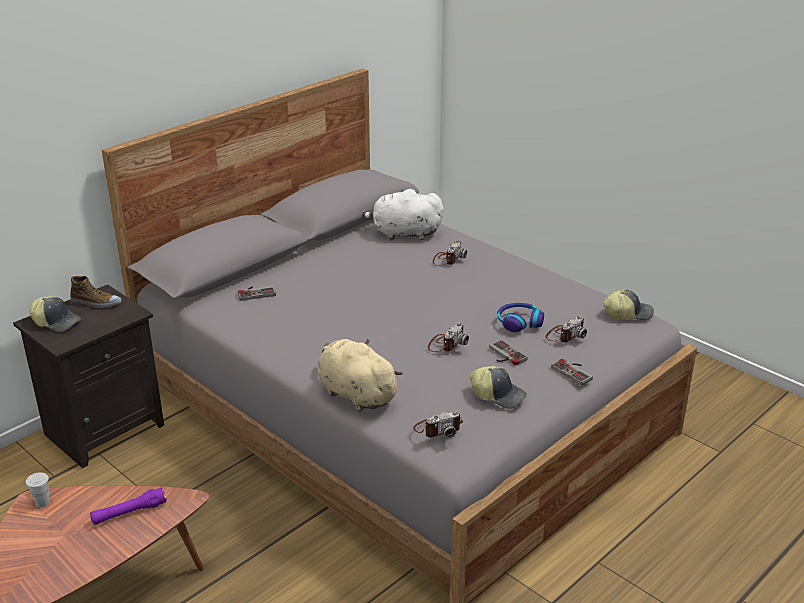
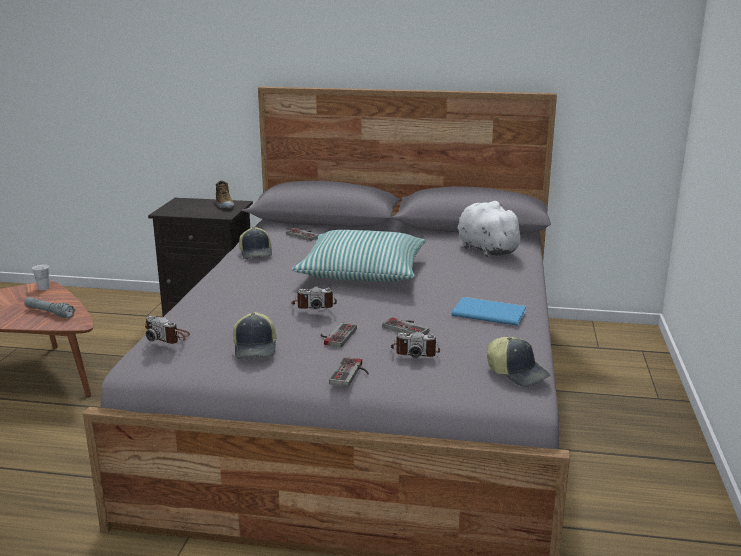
camera: 55 degrees right, 10 degrees down
(57, 322) = (188, 204): cap -> cap (256, 253)
(129, 513) = (49, 313): purple flashlight -> grey flashlight
(355, 394) = (198, 299): beige plush toy -> none
(388, 299) = (362, 272): none -> pillow
(447, 259) = (472, 273): camera -> none
(519, 322) = (408, 327): headphones -> game controller
(525, 283) = (487, 312): none -> blue book

